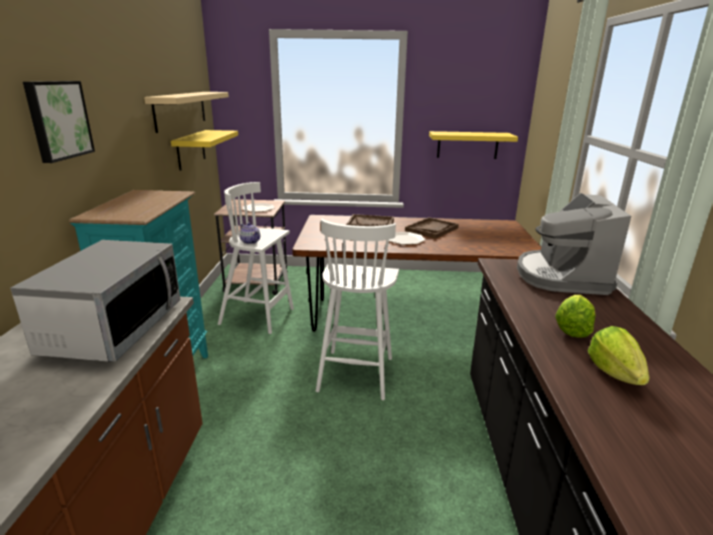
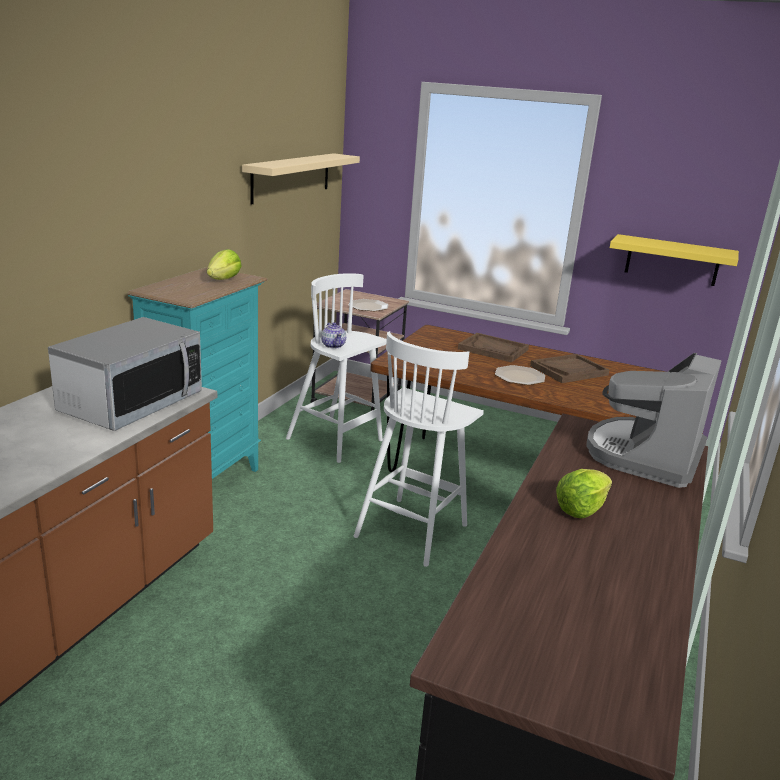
camera: 20 degrees right, 0 degrees up
(58, 120) = (134, 192): picture -> none
(191, 149) = (299, 224): yellow shelf -> none
(615, 373) = (573, 557): lettuce -> lettuce (223, 280)

